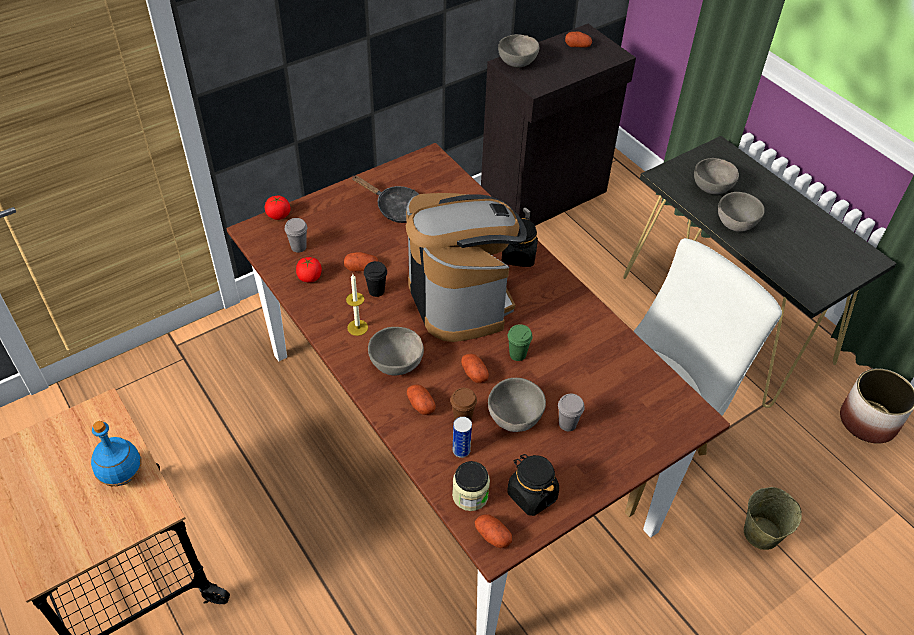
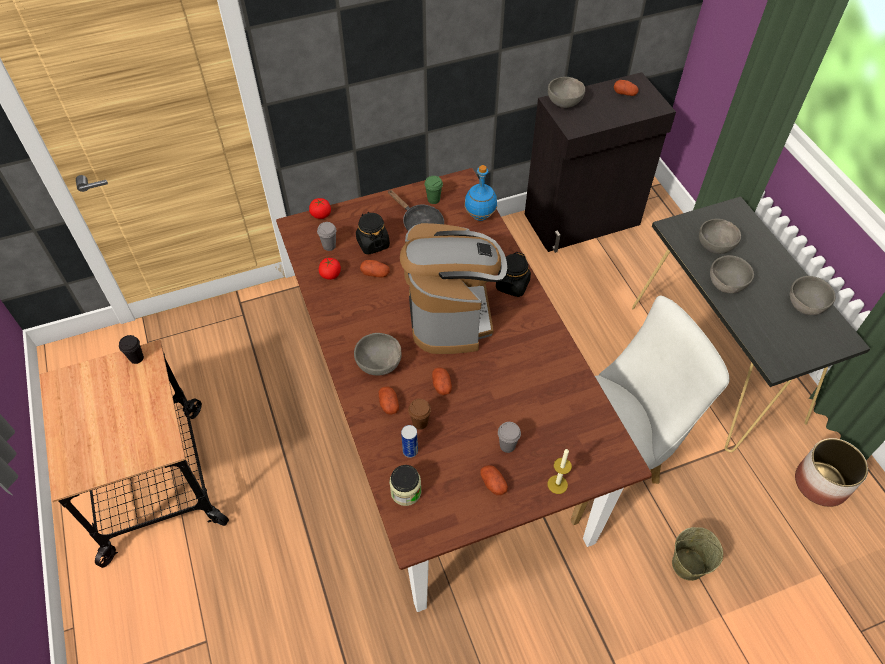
camera: 15 degrees right, 5 degrees up
(122, 477) = (147, 416): blue bottle -> blue bottle (480, 216)
(357, 327) = (357, 326): candle -> candle (557, 484)
(376, 291) = (382, 296): black cup -> black cup (136, 358)
(492, 536) = (413, 531): potato -> potato (493, 484)
(514, 418) = (463, 431): grey bowl -> grey bowl (804, 306)
(517, 354) = (484, 375): green cup -> green cup (433, 199)
(531, 495) = (457, 502): black jar -> black jar (373, 243)

